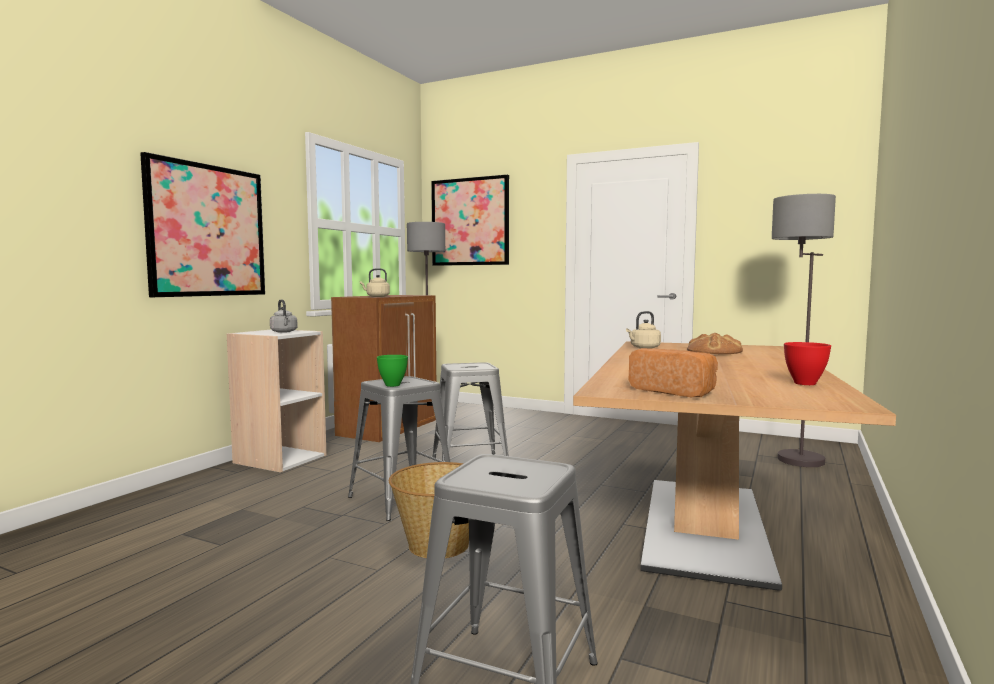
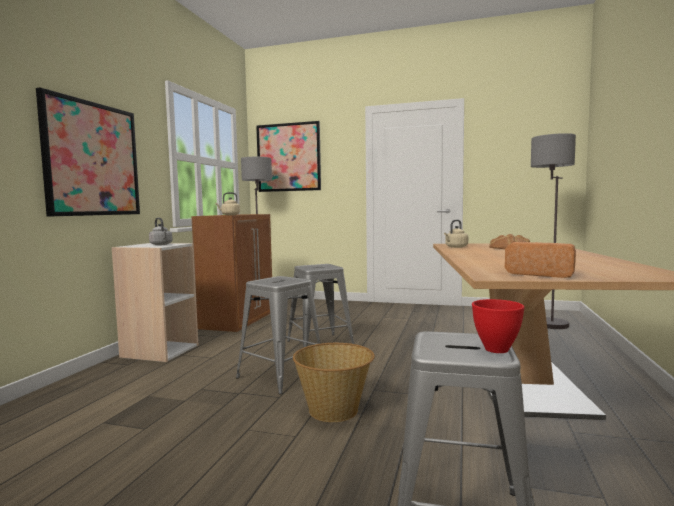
camera: 10 degrees left, 0 degrees up
(392, 385) = (276, 283): green bowl -> none
(804, 383) = (616, 265): red bowl -> red bowl (496, 349)

